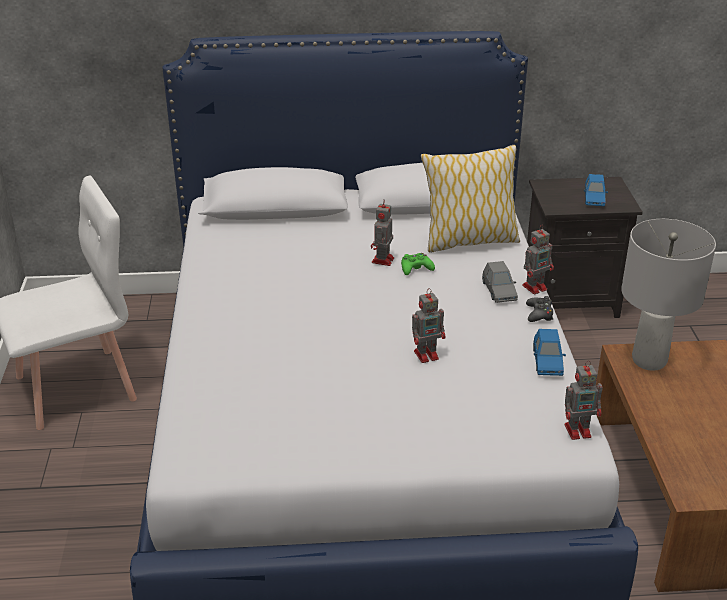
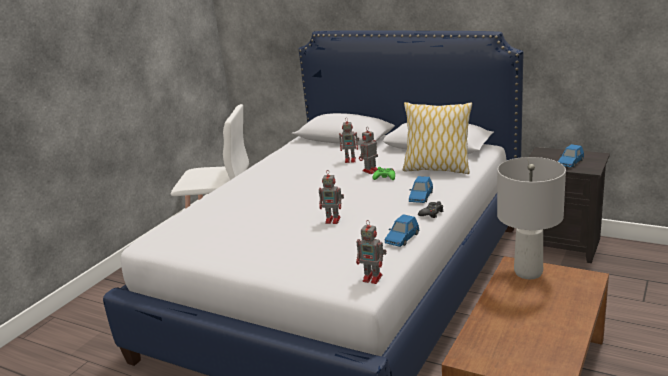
camera: 35 degrees right, 10 degrees down
(499, 291) = (421, 197): grey toy car -> blue toy car
(535, 287) = (449, 199): toy robot -> toy robot (351, 160)

